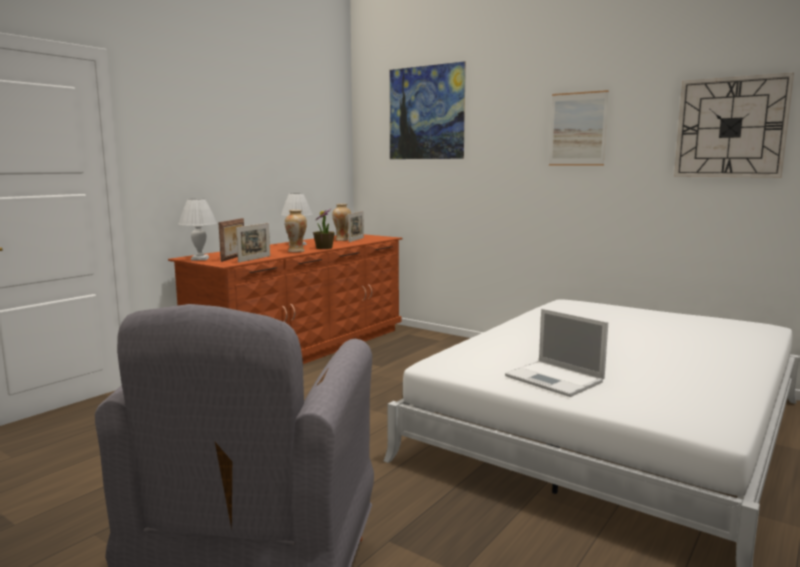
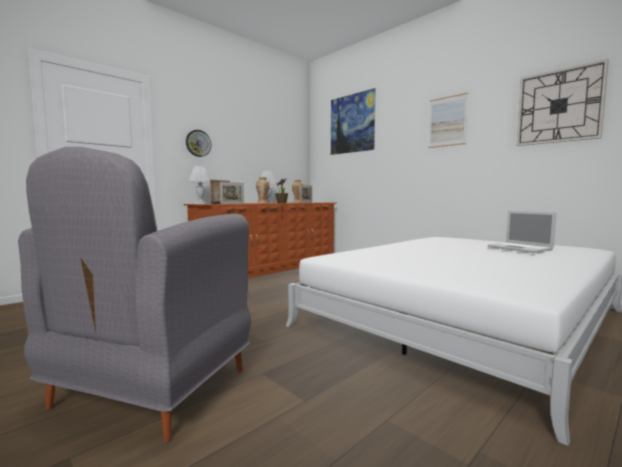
camera: 10 degrees right, 5 degrees down
(185, 155) = (198, 143): none -> wall clock
(555, 379) = (406, 266): laptop -> laptop (521, 248)

